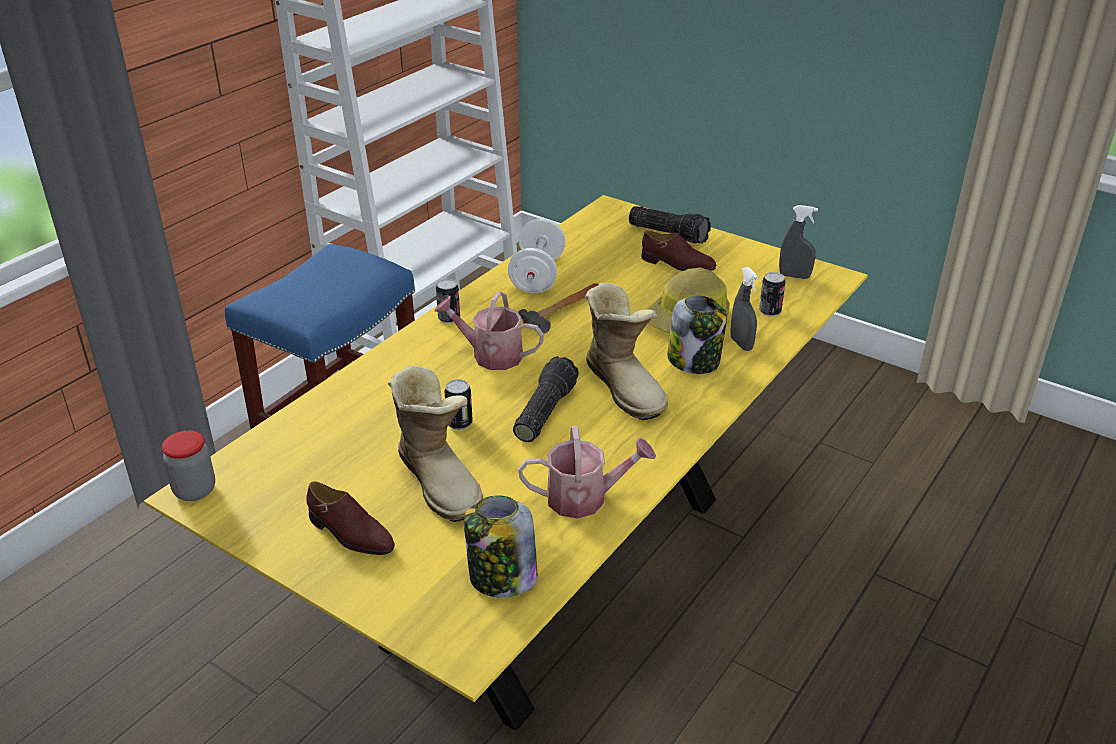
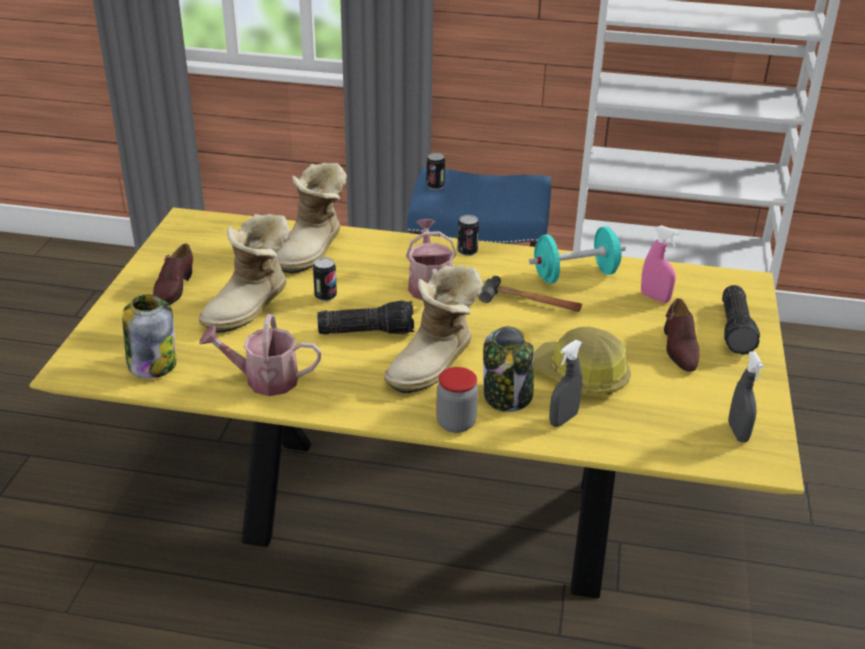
camera: 65 degrees right, 0 degrees up
(195, 490) = (190, 220): jar -> jar (456, 423)
(359, 410) = (313, 250): none -> boot
(537, 276) = (575, 275): white dumbbell -> turquoise dumbbell
(585, 498) = (264, 379): watering can -> watering can turned 120 degrees clockwise
(601, 252) = (655, 297): none -> pink spray bottle
(770, 311) = (644, 427): can -> can (435, 186)

